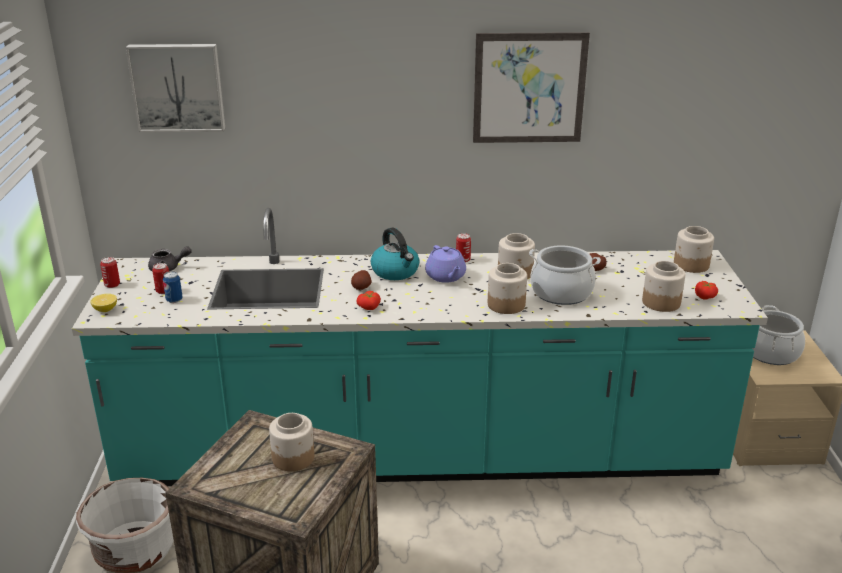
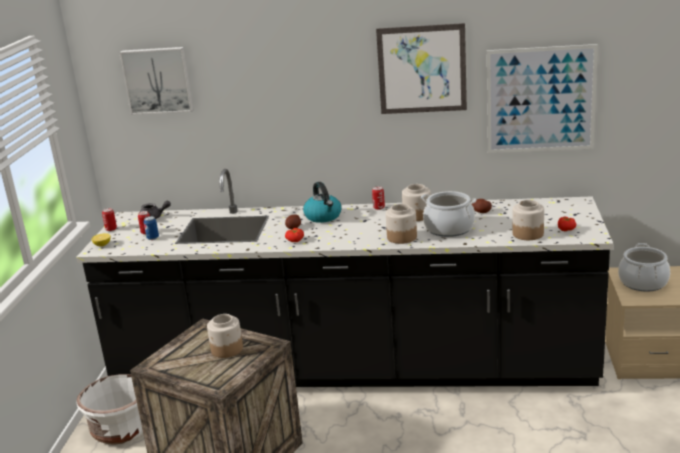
camera: 10 degrees right, 5 degrees down
(421, 456) = (352, 369): turquoise counter -> black counter
(446, 277) = (361, 219): purple teapot -> none
(670, 132) = (540, 99): none -> picture
(691, 265) = (564, 207): jar -> none

